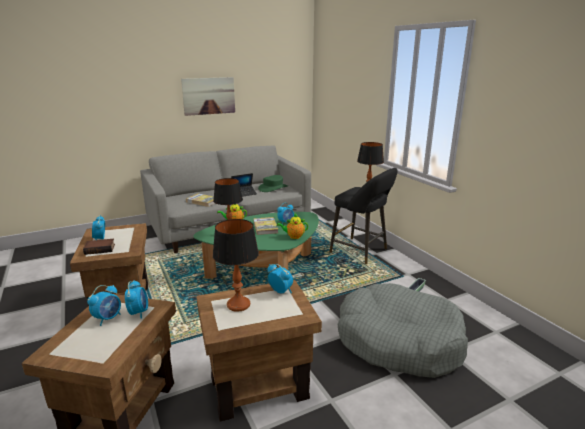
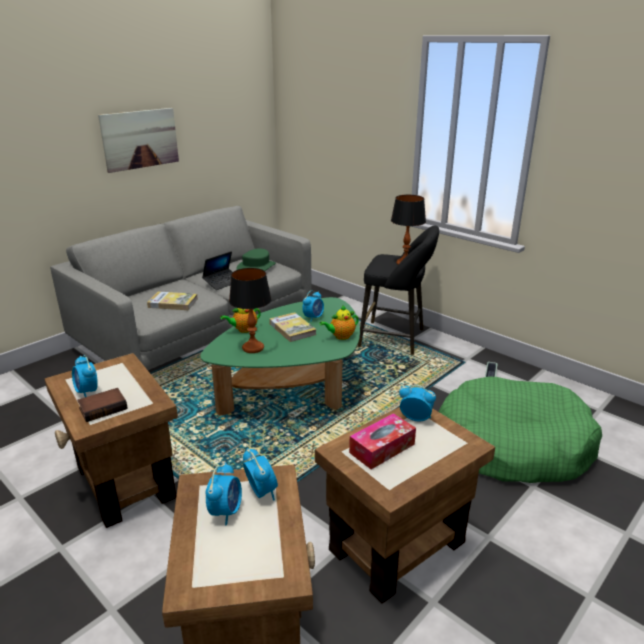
camera: 20 degrees left, 5 degrees up
(238, 304) = (382, 448): table lamp -> tissue box
(398, 341) = (512, 445): grey dog bed -> green dog bed

